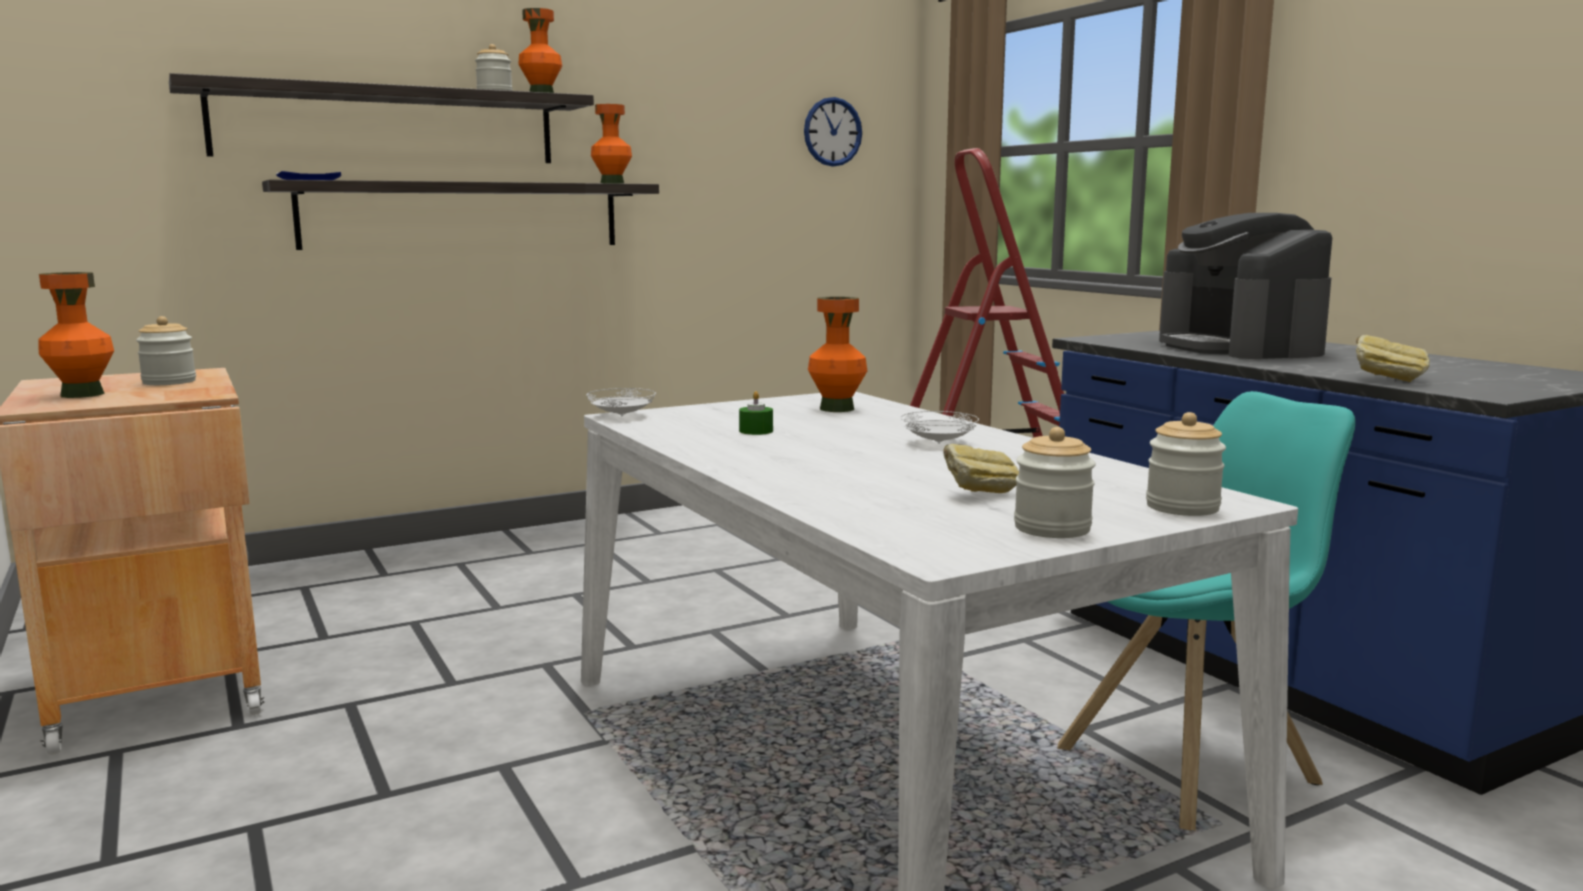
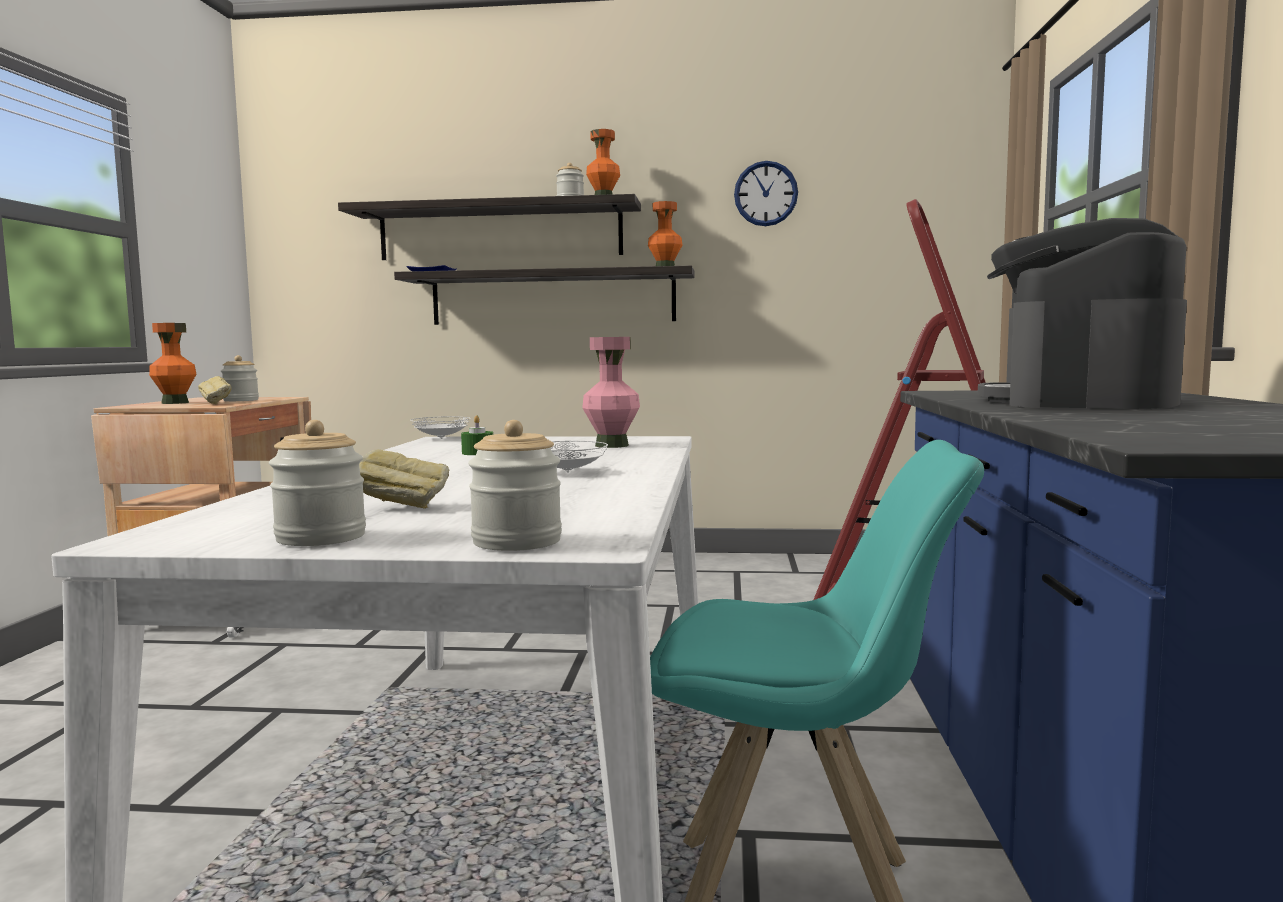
camera: 35 degrees right, 5 degrees down
(832, 132) = (900, 213): wall clock -> wall clock (765, 193)
(837, 409) = (612, 445): orange vase -> pink vase
(1388, 380) = (1087, 426): bread -> bread (216, 403)

